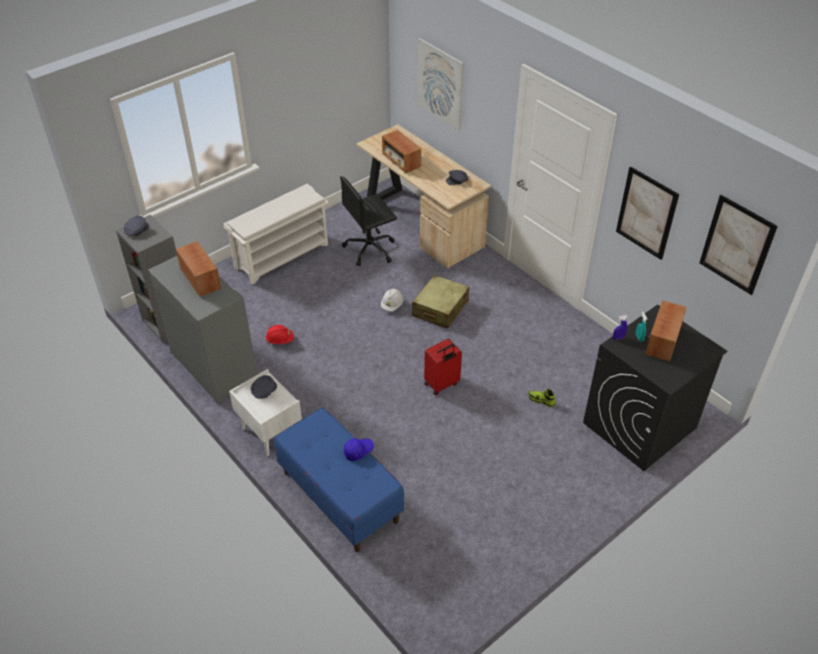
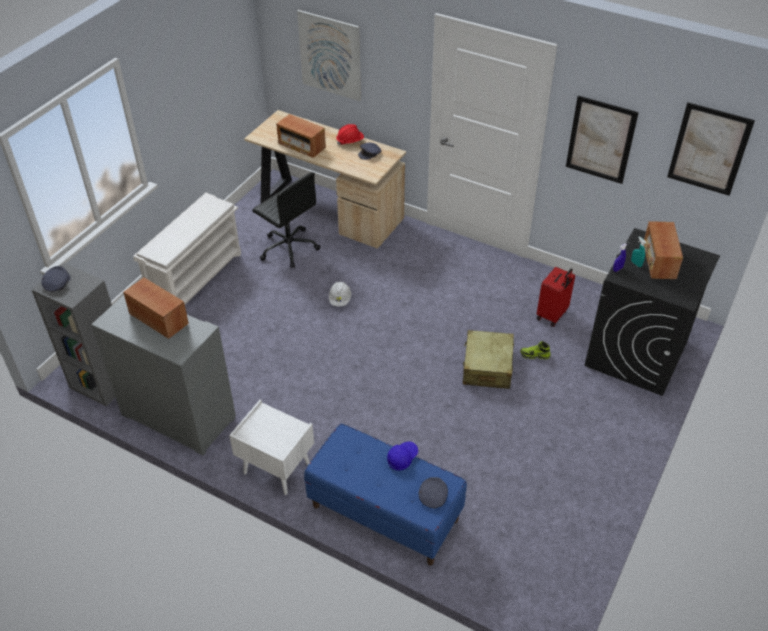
camera: 20 degrees left, 0 degrees up
(264, 390) = (266, 423): grey cap -> grey cap (433, 496)
(280, 340) = (239, 367): red hard hat -> red hard hat (350, 141)
(370, 249) = (288, 248): black office chair -> black office chair turned 90 degrees counterclockwise
(440, 309) = (390, 291): beige suitcase -> beige suitcase (487, 367)
(442, 384) = (431, 367): red suitcase -> red suitcase (552, 315)

